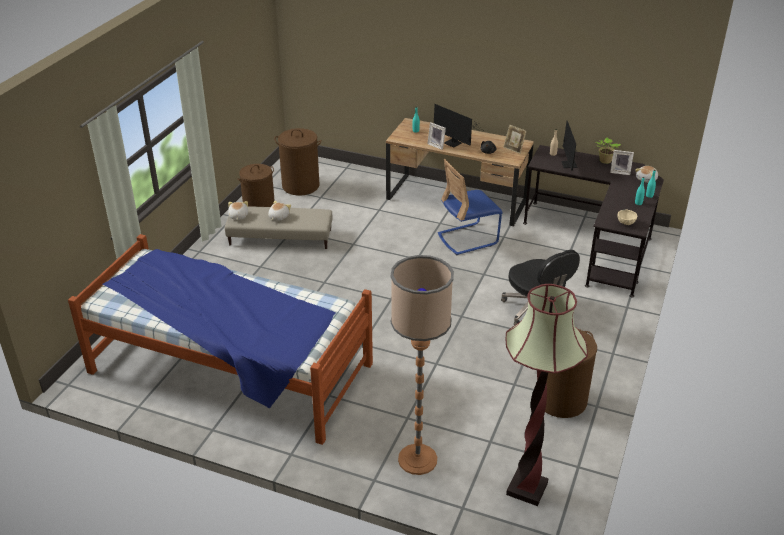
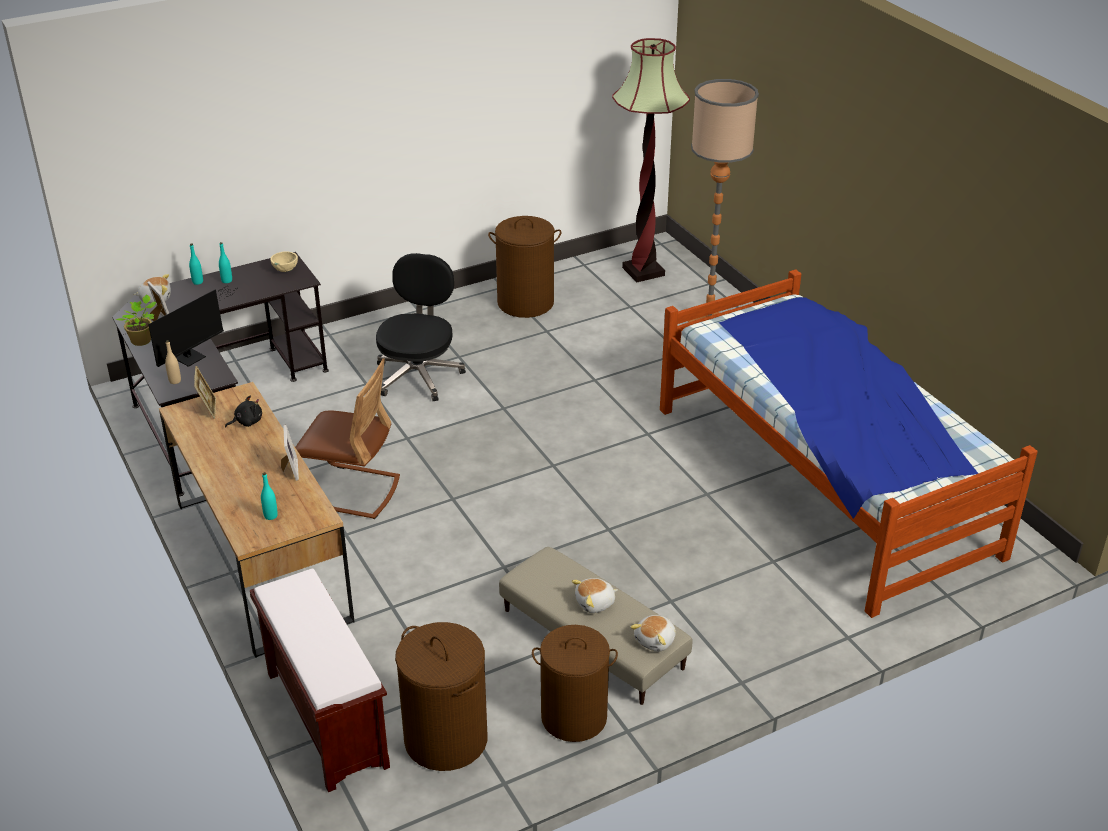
camera: 140 degrees left, 0 degrees up
(352, 172) = (325, 718): none -> brown bench
(454, 144) = (263, 459): monitor -> none
(467, 239) = (350, 491): blue chair -> brown chair

